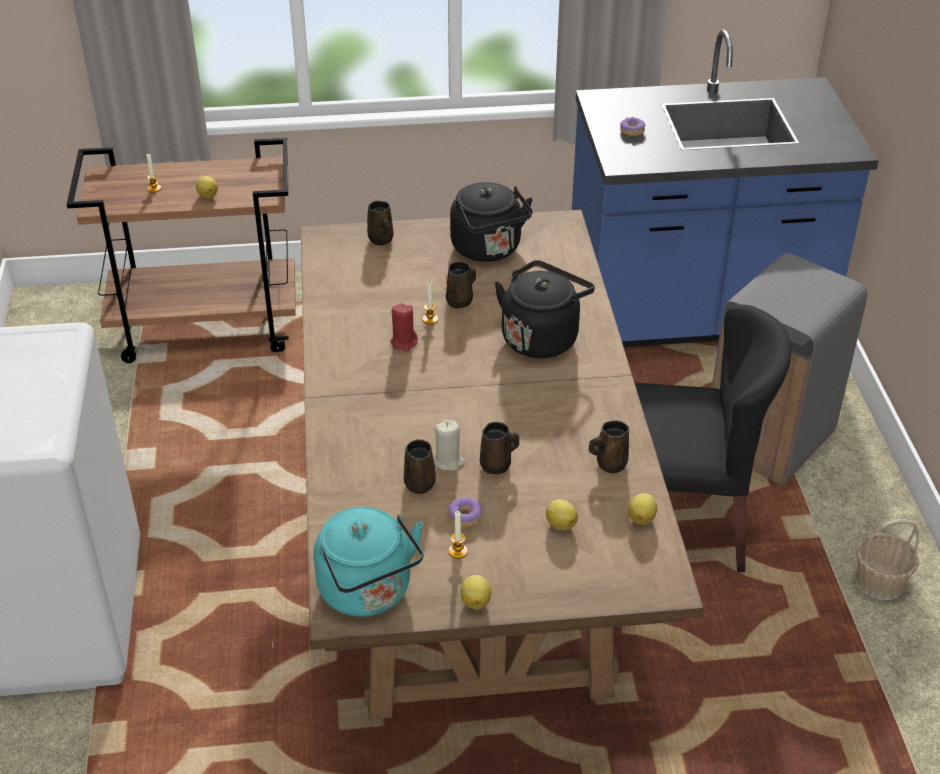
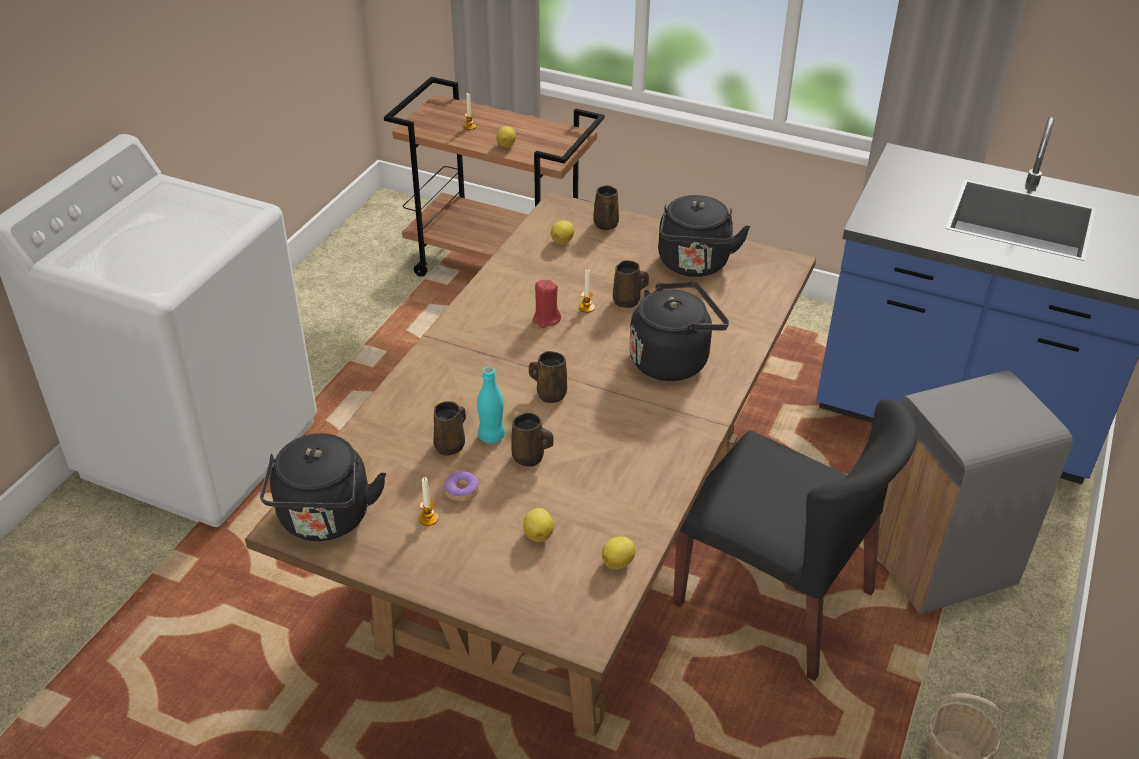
camera: 30 degrees right, 0 degrees up
(369, 593) = (325, 520): turquoise kettle -> black kettle
(448, 461) = (491, 436): beige candle -> turquoise bottle
(476, 601) = (404, 569): lemon -> lemon (563, 241)
(609, 464) = (633, 499): brown mug -> brown mug (549, 394)
(632, 131) = (909, 196): donut -> none

